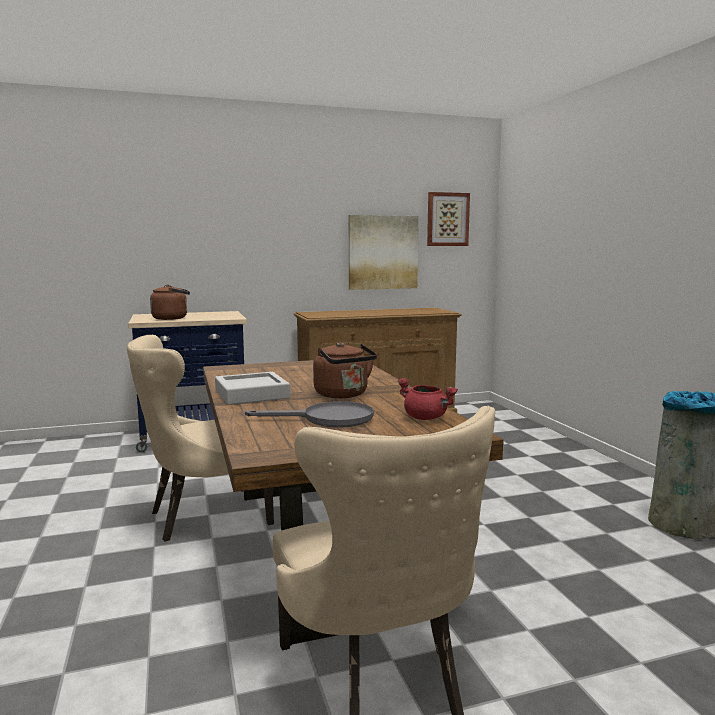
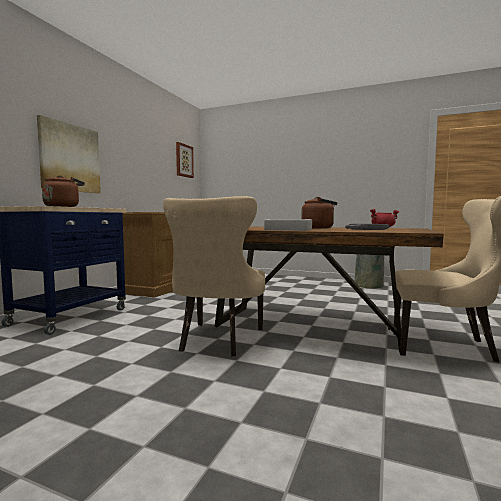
camera: 50 degrees left, 5 degrees down
(383, 252) = (158, 175): picture -> picture (70, 158)

